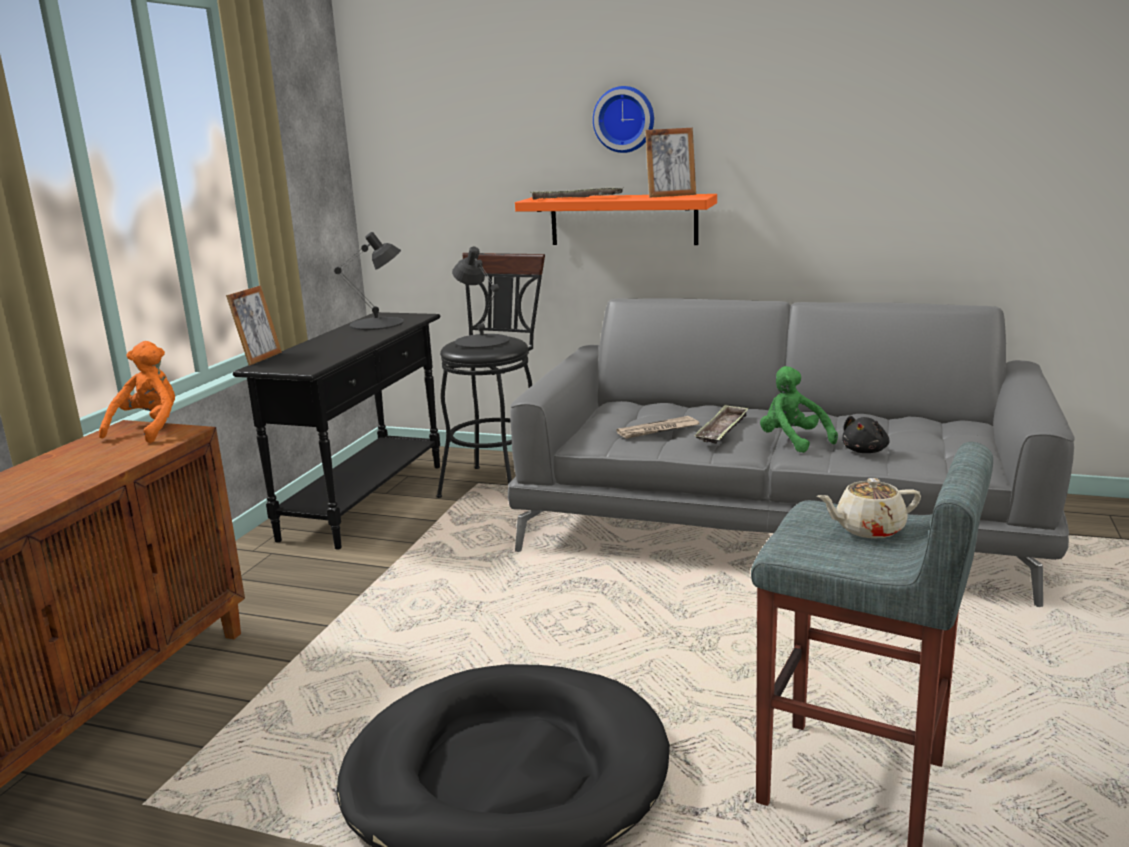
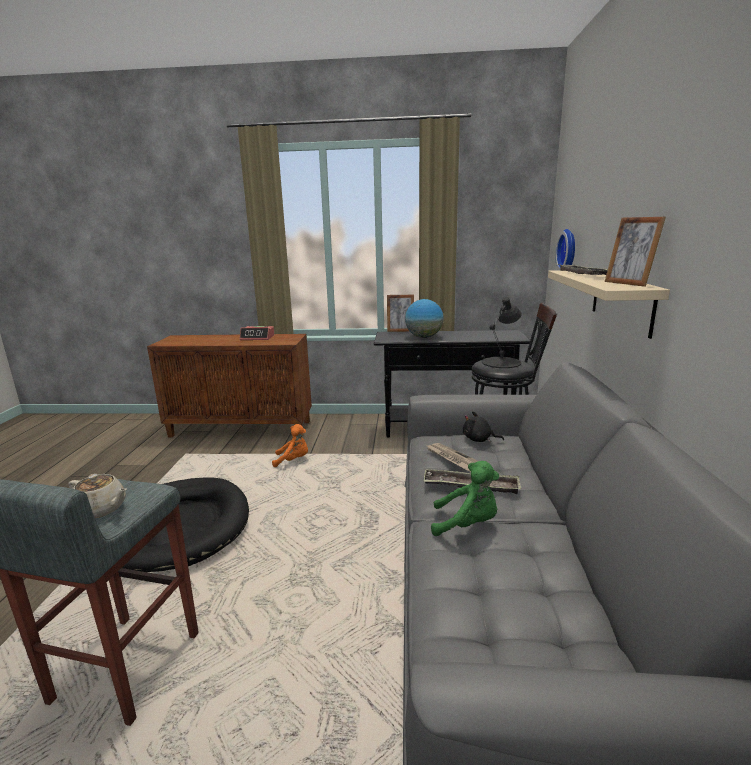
camera: 75 degrees right, 0 degrees up
(74, 459) = (257, 338): none -> alarm clock
(149, 429) = (292, 338): orange plush toy -> orange plush toy (293, 460)
(332, 350) = (423, 337): none -> globe
(377, 324) = (489, 334): black table lamp -> none
(623, 220) = (621, 300): orange shelf -> beige shelf
(624, 119) = (636, 207): wall clock -> wall clock (569, 250)
(792, 441) = (467, 524): green plush toy -> green plush toy turned 60 degrees clockwise
(865, 451) = (459, 570): black plush toy -> black plush toy (479, 439)
(868, 529) = (101, 509): beige teapot -> beige teapot turned 135 degrees clockwise

